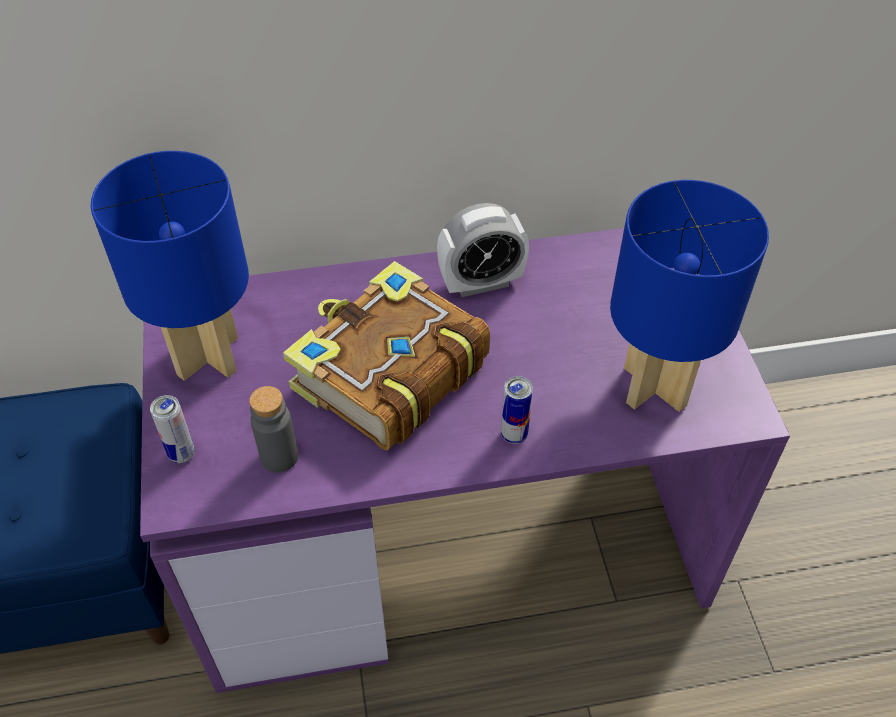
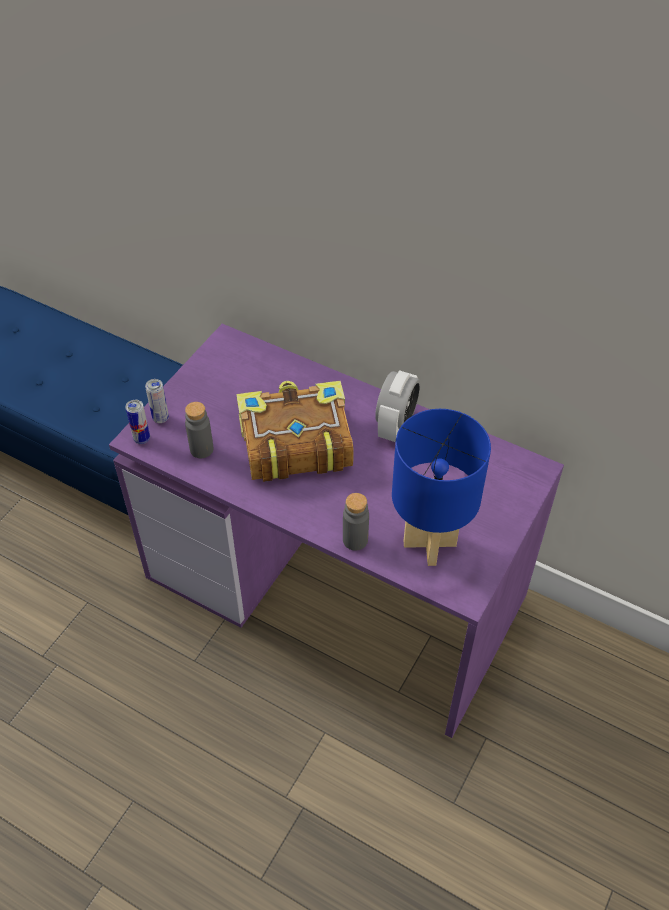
camera: 40 degrees right, 0 degrees up
(209, 357) = (218, 378): blue table lamp -> none
(481, 283) = (396, 425): alarm clock -> alarm clock turned 90 degrees counterclockwise
(514, 435) = (325, 516): can -> can (142, 439)
(576, 438) = (355, 540): none -> grey bottle

